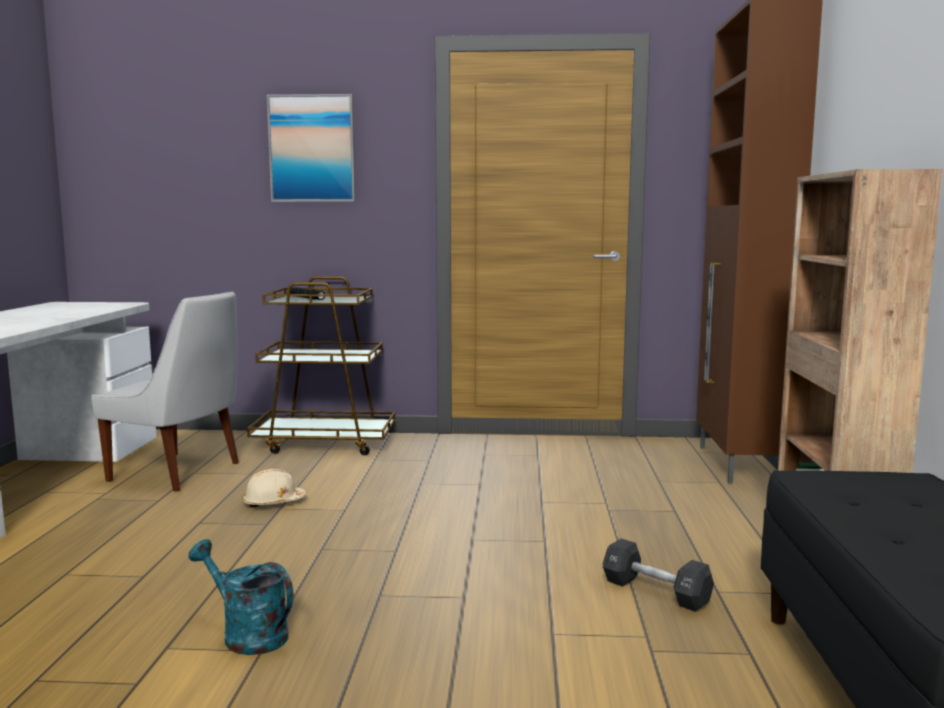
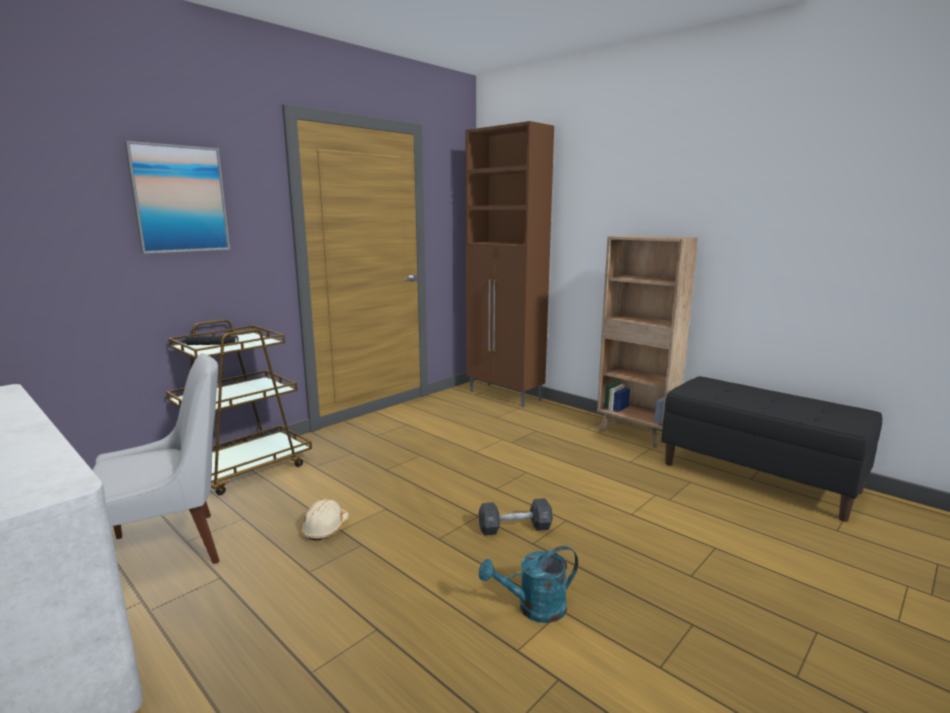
camera: 50 degrees left, 5 degrees up
(655, 592) = (615, 473): black dumbbell -> black dumbbell (515, 528)

